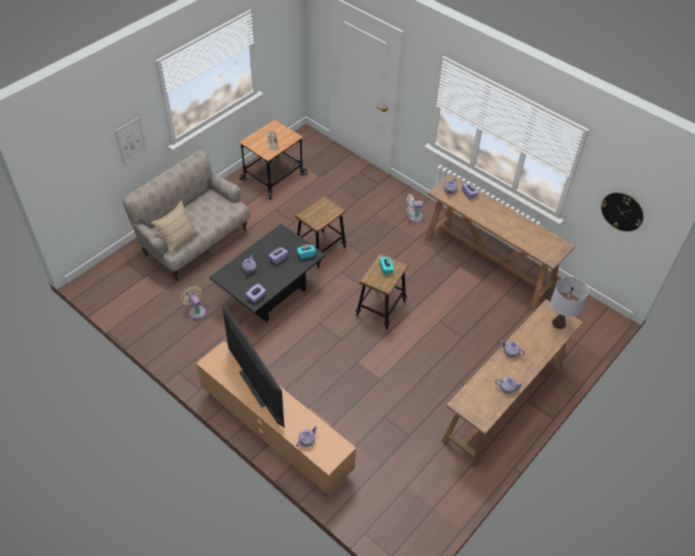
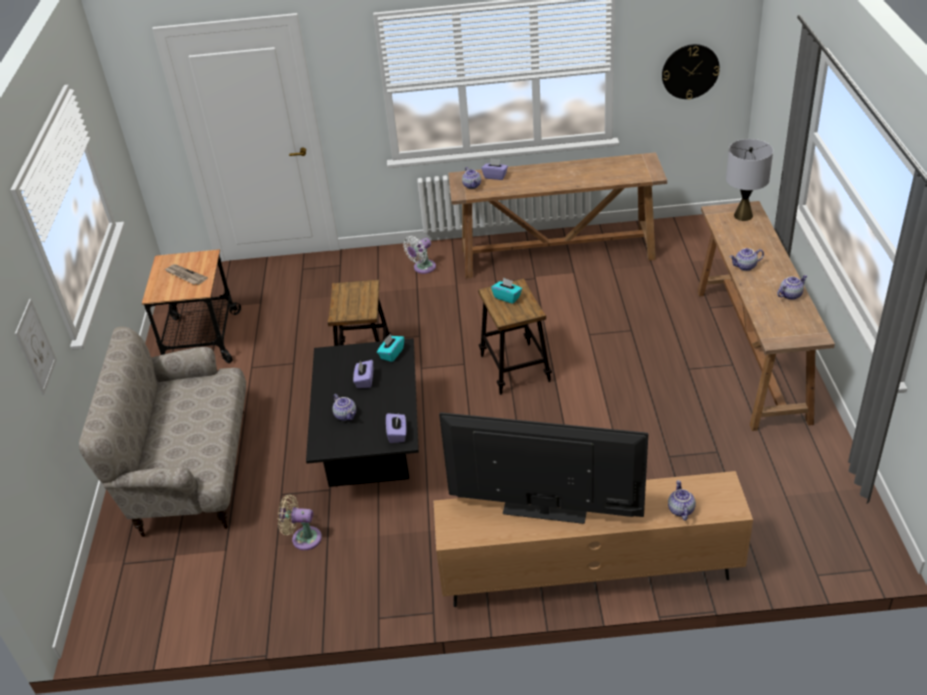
camera: 40 degrees left, 10 degrees down
(178, 239) = (196, 459): beige pillow -> none

